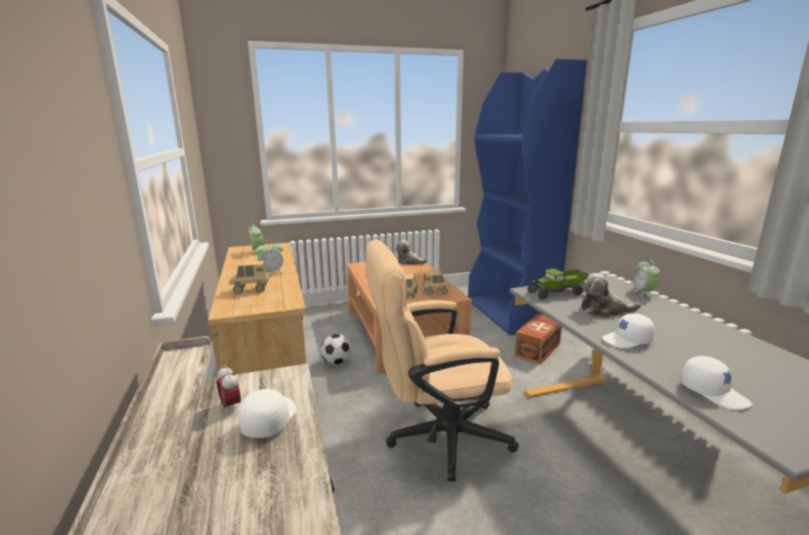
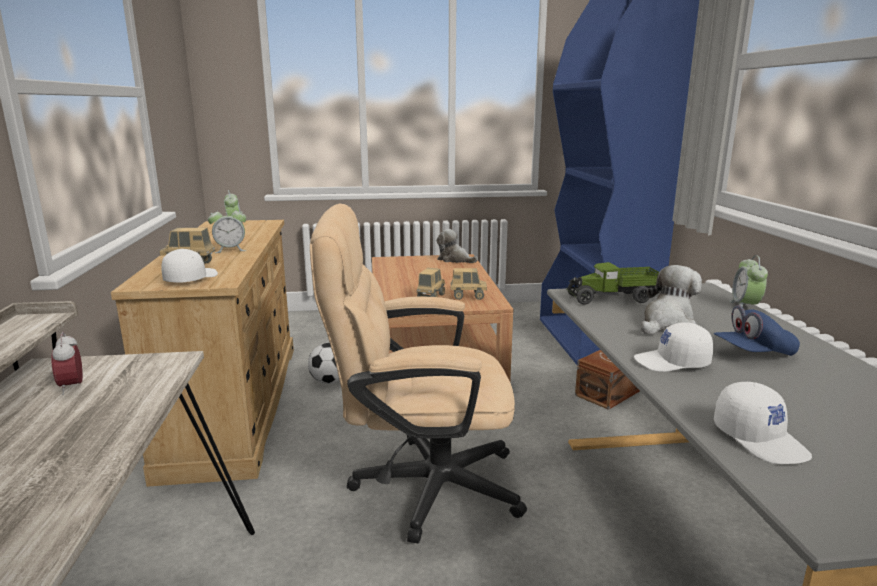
camera: 10 degrees right, 0 degrees up
(269, 420) = (103, 406): white cap -> white cap (190, 278)
(604, 310) = (666, 324): plush toy -> plush toy turned 120 degrees clockwise
(670, 329) = (753, 354): none -> blue cap

